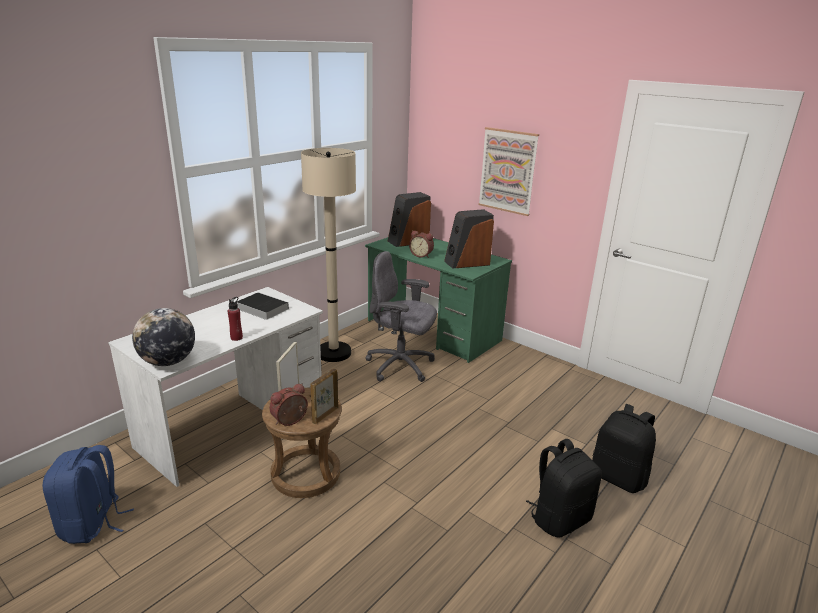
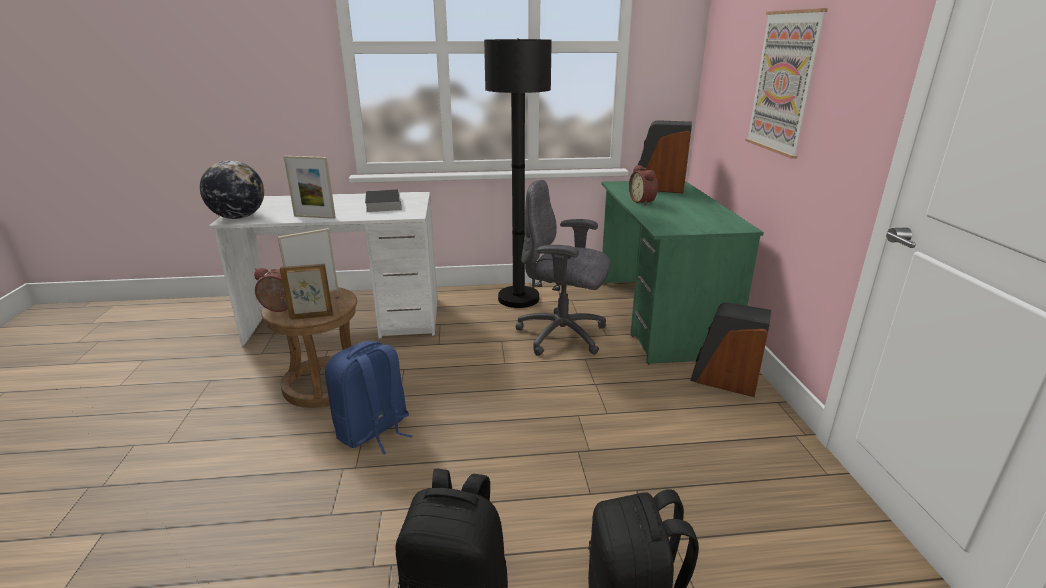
camera: 45 degrees right, 0 degrees up
(93, 523) = (170, 343): blue backpack -> blue backpack (373, 431)
(236, 338) = (314, 217): red bottle -> picture frame
(333, 353) = (518, 298): beige floor lamp -> black floor lamp
(401, 366) = (563, 335): grey office chair -> grey office chair turned 45 degrees counterclockwise
(467, 263) = (686, 220): speaker -> speaker (724, 380)

